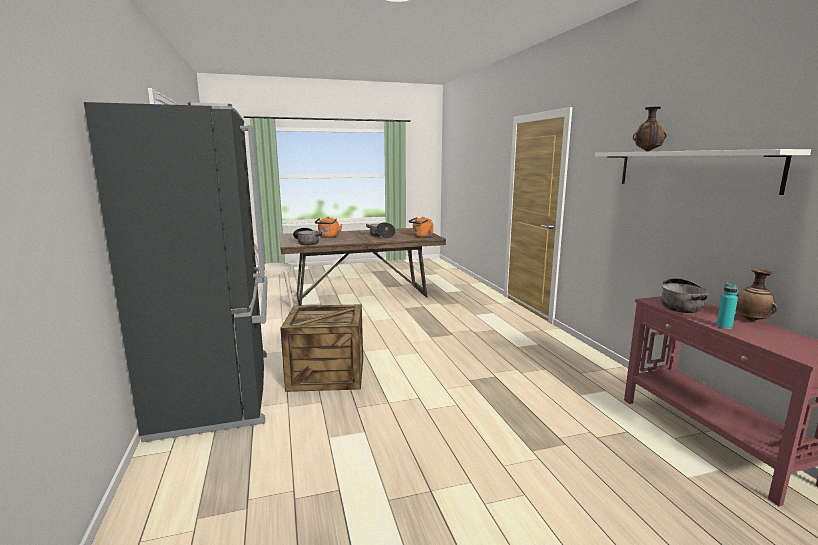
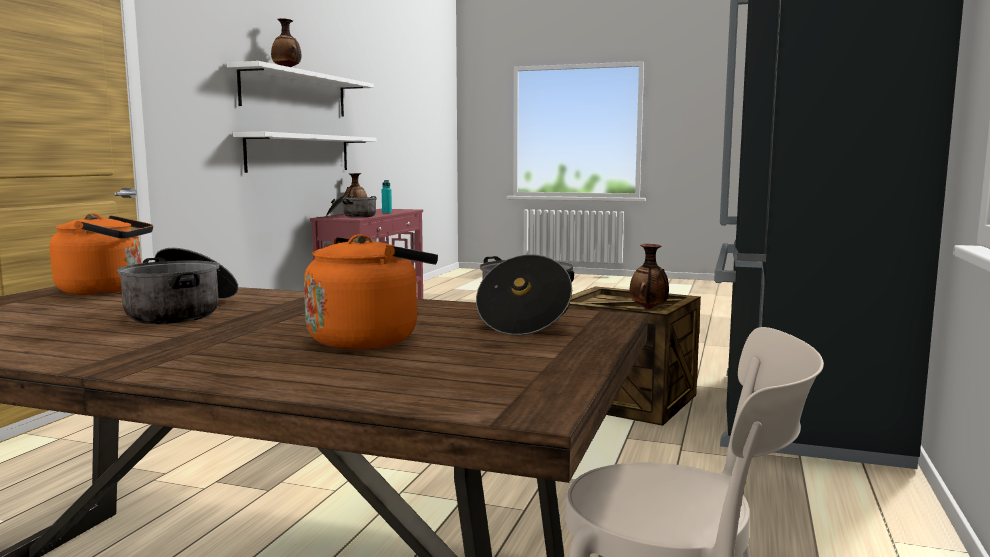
camera: 145 degrees left, 5 degrees down
(308, 316) = (649, 309): none -> vase
(684, 229) = (300, 153): none -> white shelf

